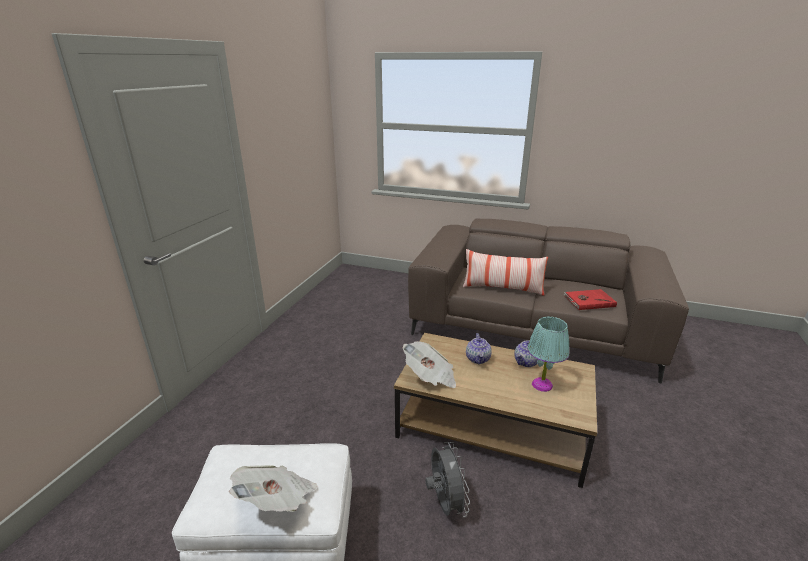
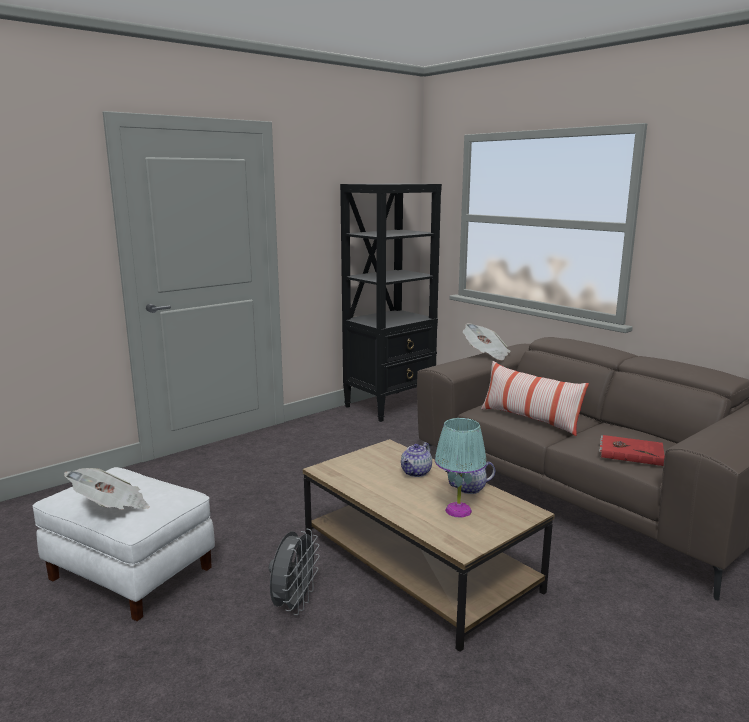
camera: 30 degrees right, 10 degrees down
(340, 288) = (390, 405): none -> black bookcase
(430, 377) = (345, 472): newspaper -> newspaper (486, 354)

